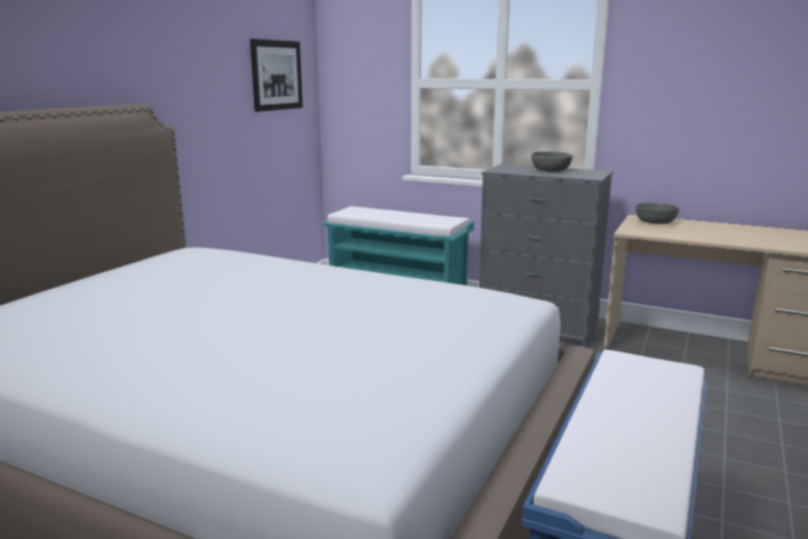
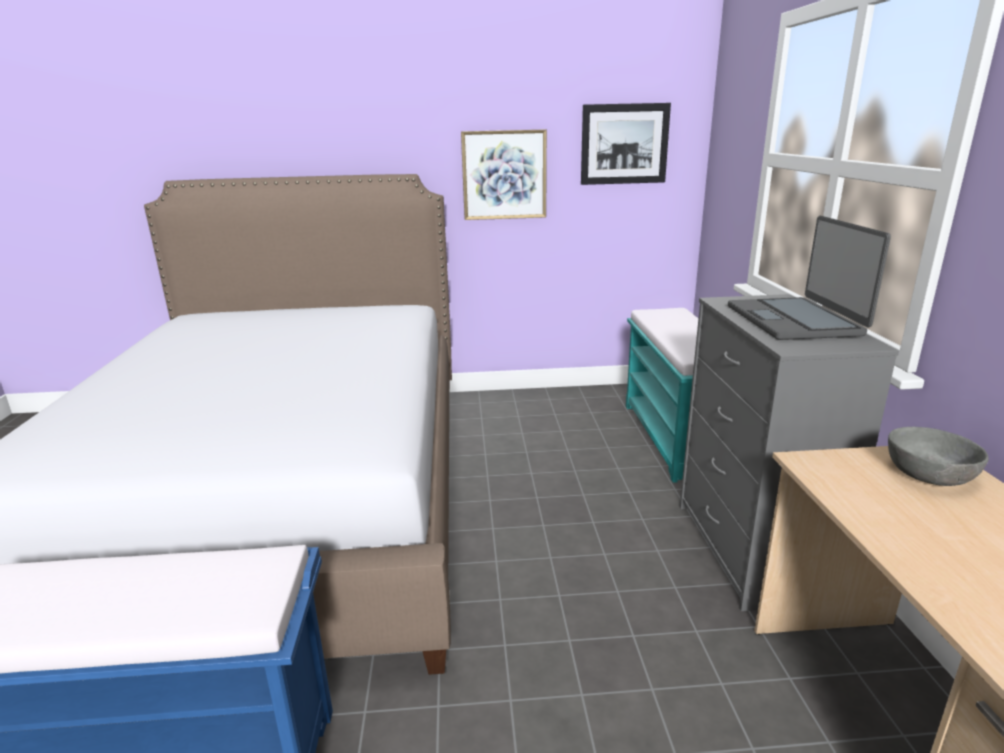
camera: 60 degrees right, 5 degrees up
(203, 104) = (504, 175): none -> picture
(551, 170) = (794, 320): grey bowl -> laptop

